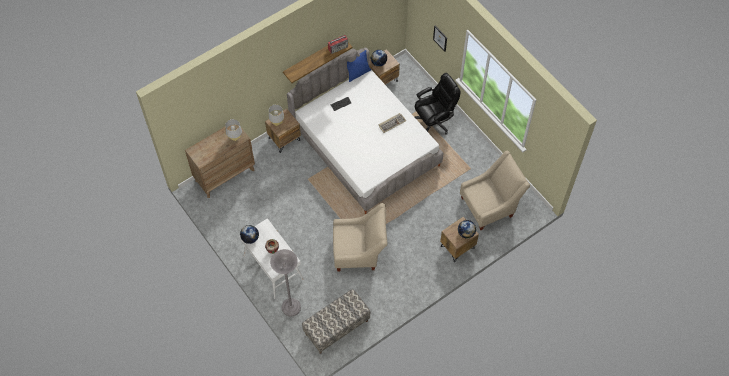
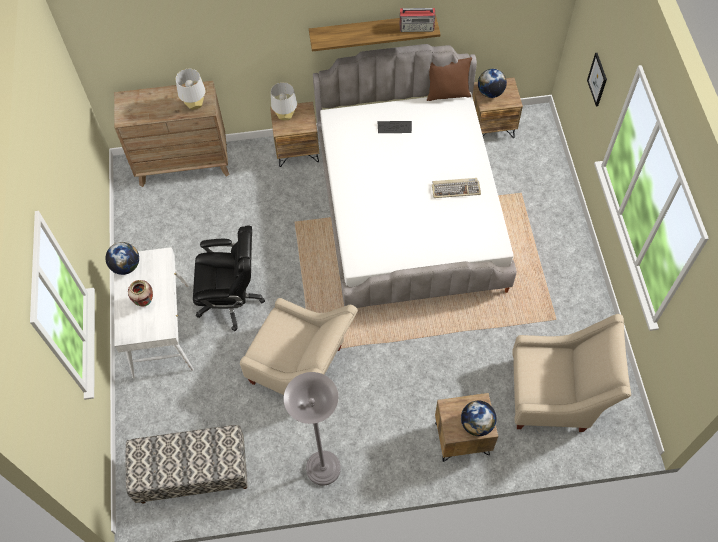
camera: 30 degrees right, 0 degrees up
(291, 307) = (146, 405): grey floor lamp -> grey floor lamp (323, 468)
(358, 73) = (447, 94): blue pillow -> brown pillow
(434, 121) = (537, 220): black office chair -> black office chair (231, 299)

